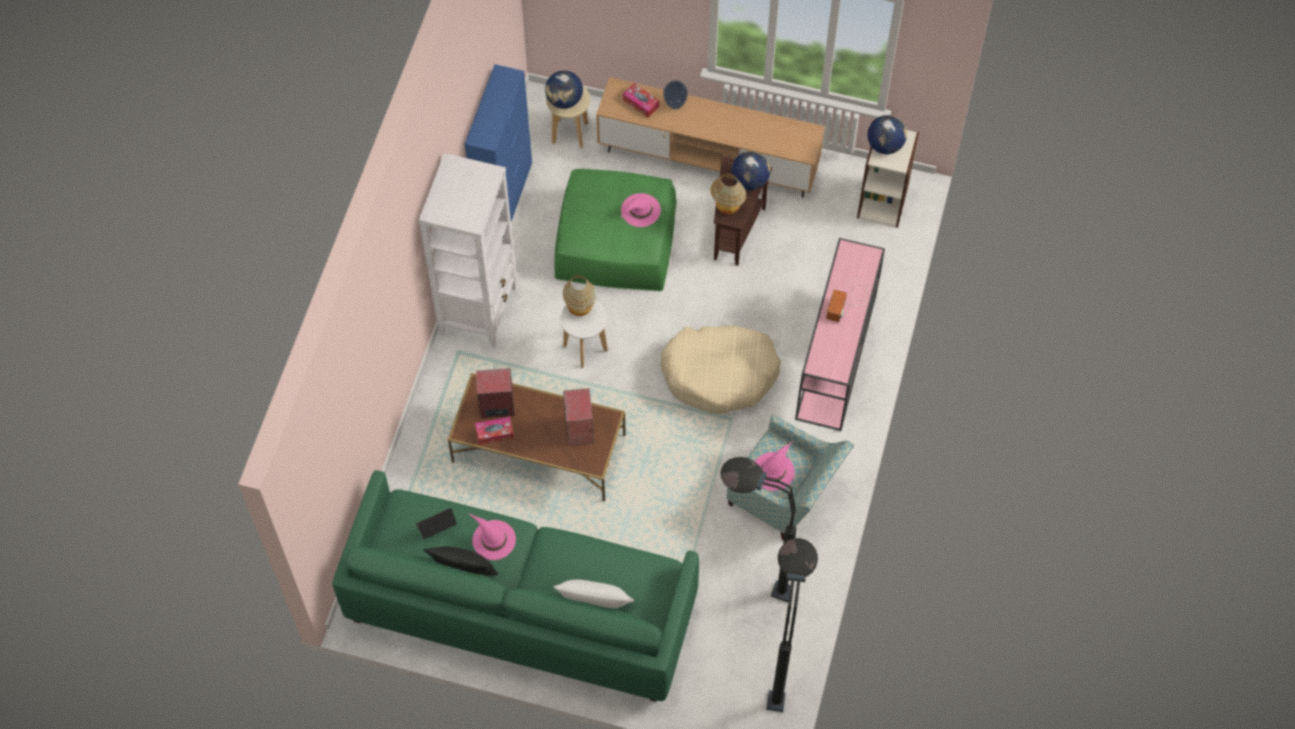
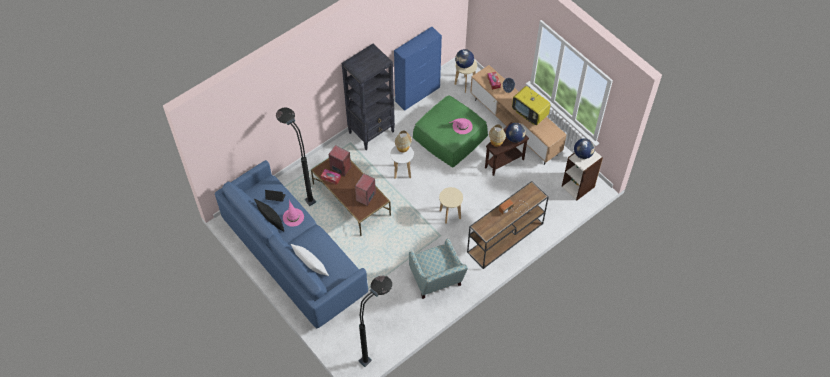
camera: 35 degrees right, 5 degrees down
(479, 310) = (372, 132): white bookcase -> black bookcase
(521, 607) = (293, 257): green sofa -> blue sofa
(720, 374) = (450, 214): beige dog bed -> beige stool
(742, 125) = (530, 114): none -> television
(746, 579) = (393, 304): black floor lamp -> black floor lamp (301, 188)
(773, 470) = (431, 262): pink hat -> none
(836, 359) = (504, 238): pink console table -> brown console table

